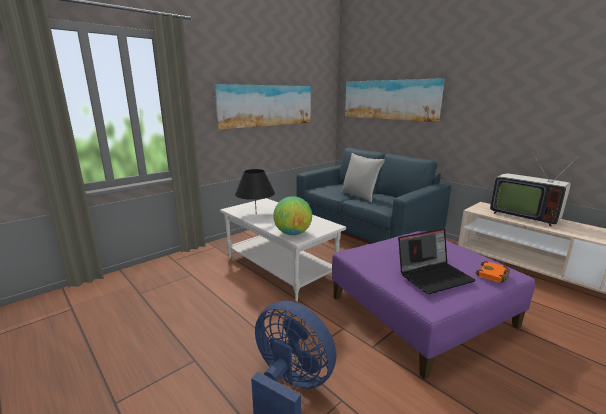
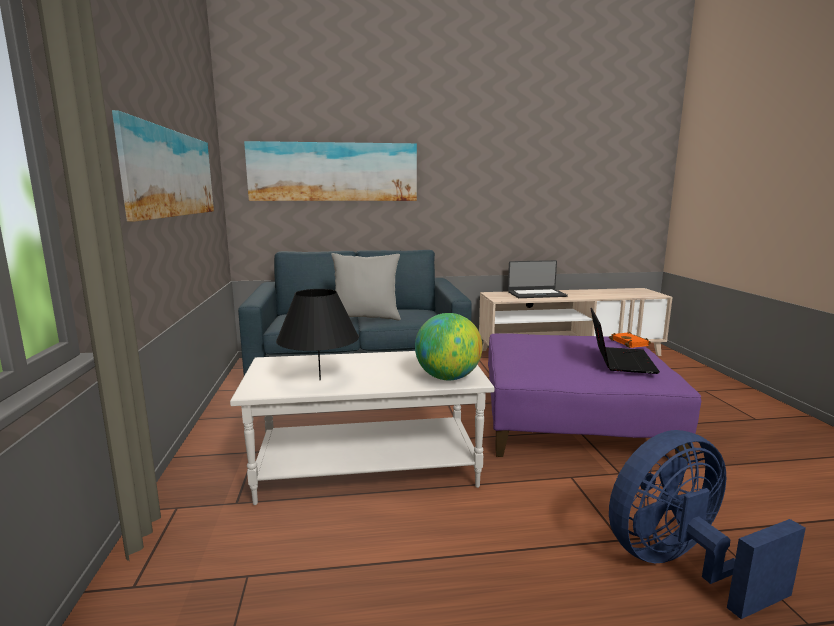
camera: 55 degrees left, 5 degrees down
(523, 216) = (536, 294): television -> laptop

